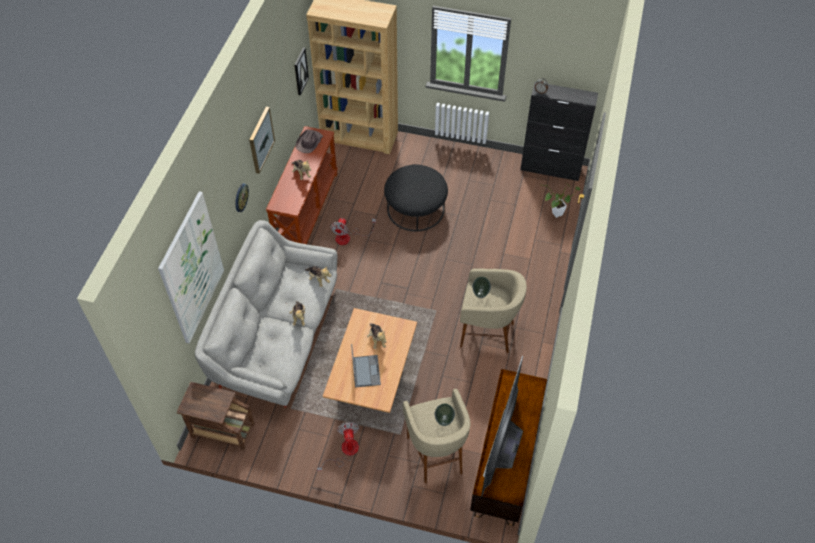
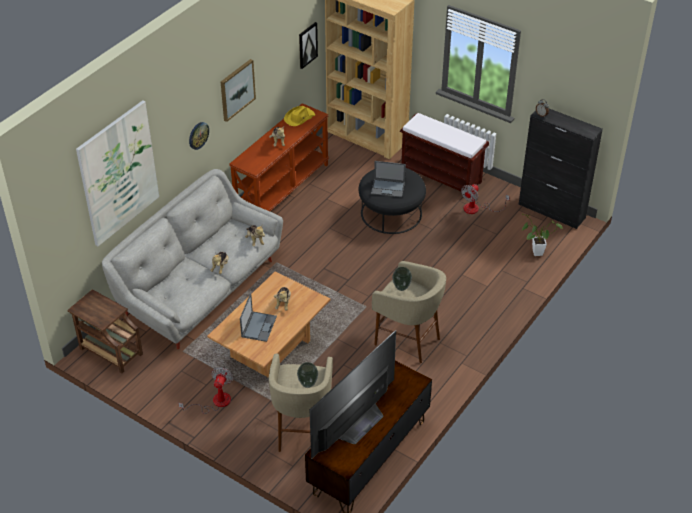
camera: 20 degrees right, 10 degrees down
(309, 142) = (299, 118): brown hat -> yellow hat
(348, 237) = (311, 221): fan -> fan (477, 208)
(415, 190) = (388, 188): none -> laptop
(442, 158) = (442, 175): none -> brown bench

